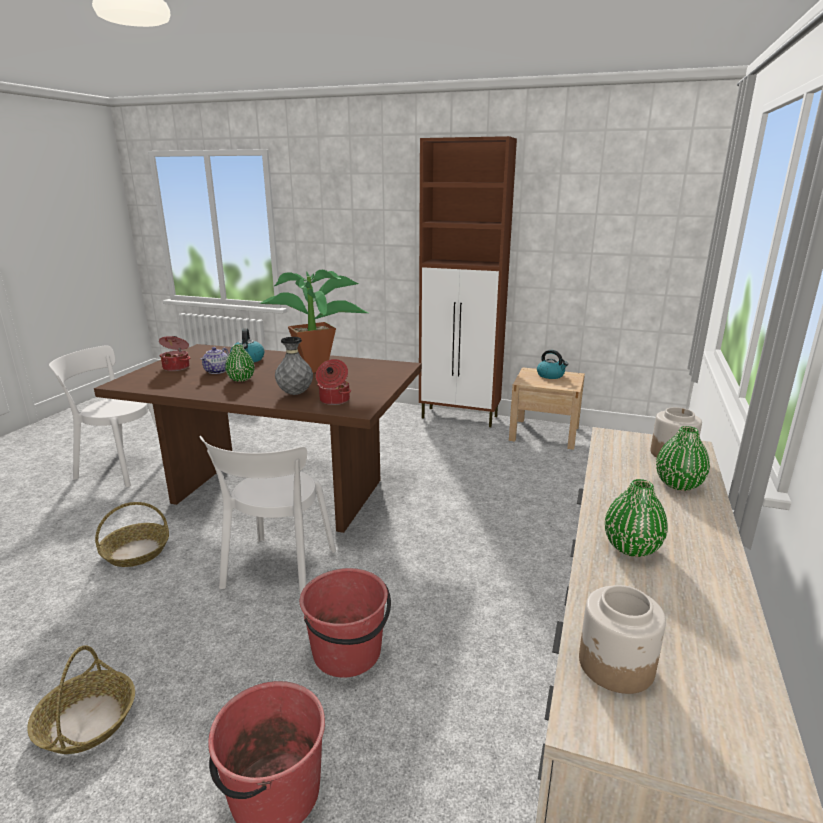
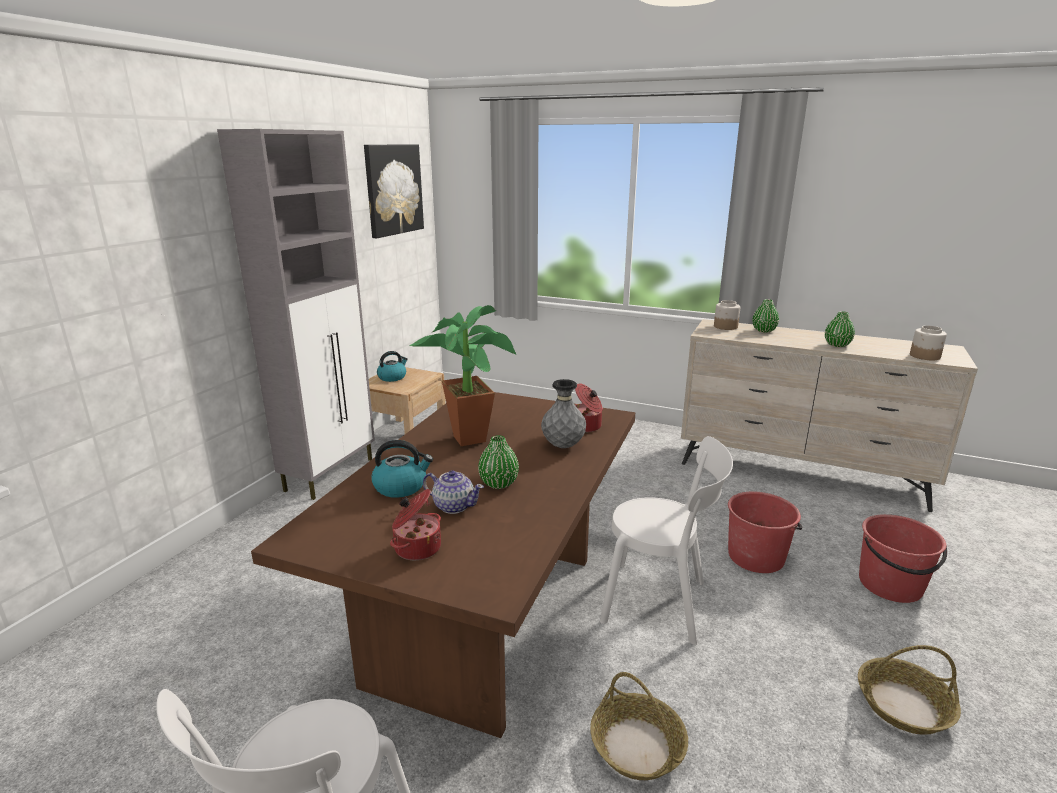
camera: 85 degrees left, 0 degrees up
(460, 417) = (331, 474): brown cabinet -> grey cabinet
(639, 197) = (393, 189): none -> picture

